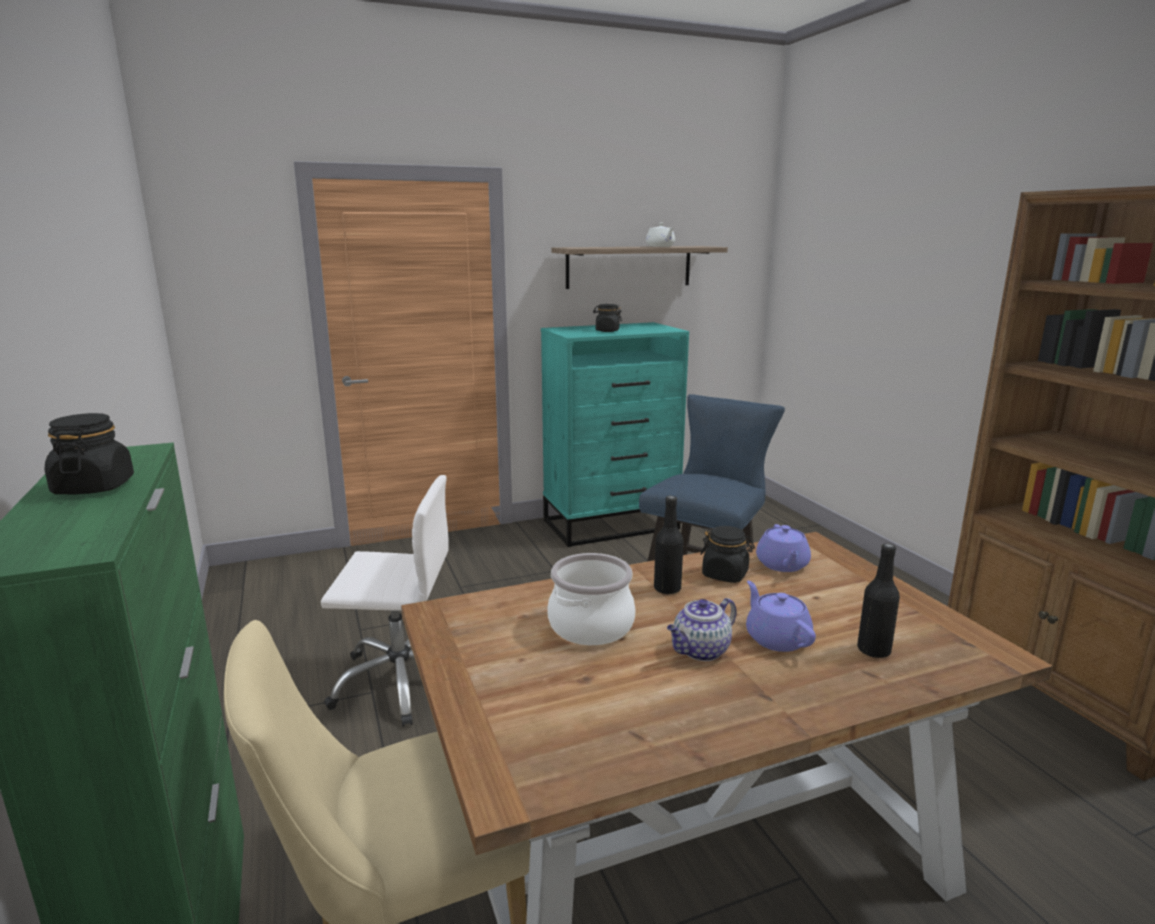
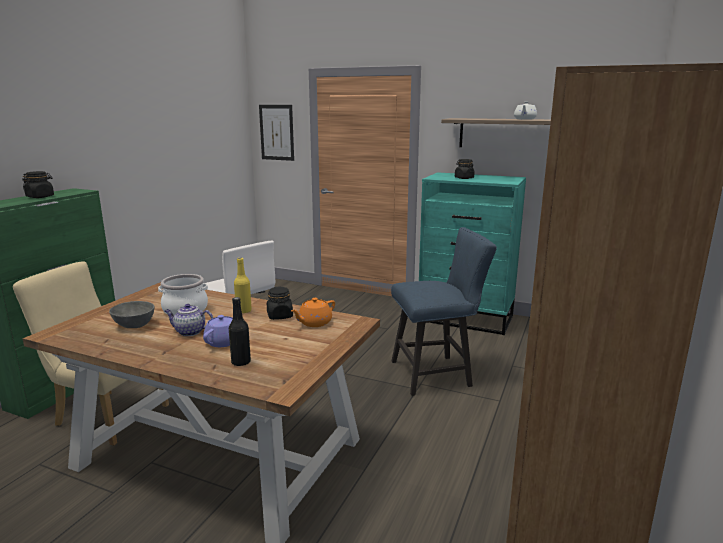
camera: 45 degrees right, 0 degrees up
(228, 283) = (276, 132): none -> picture
(596, 688) = (134, 325): none -> grey bowl
(667, 589) = (243, 311): black bottle -> yellow bottle
(782, 565) = (314, 323): purple teapot -> orange teapot

